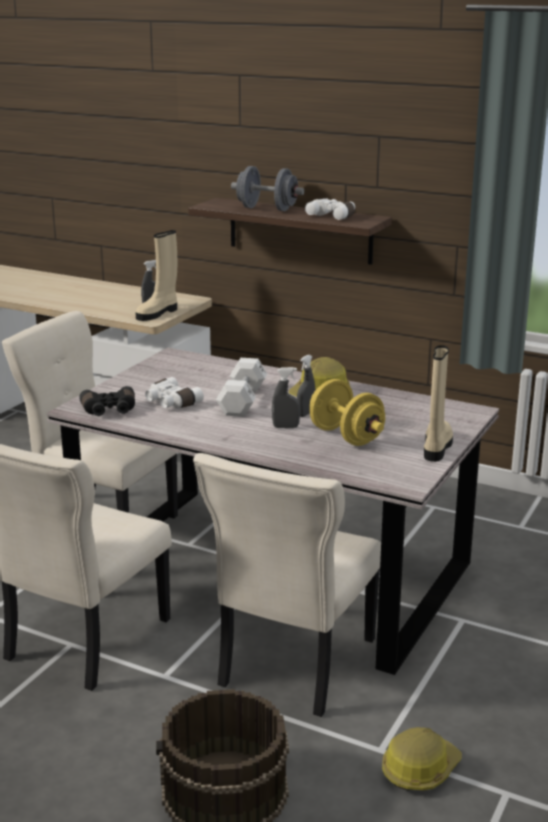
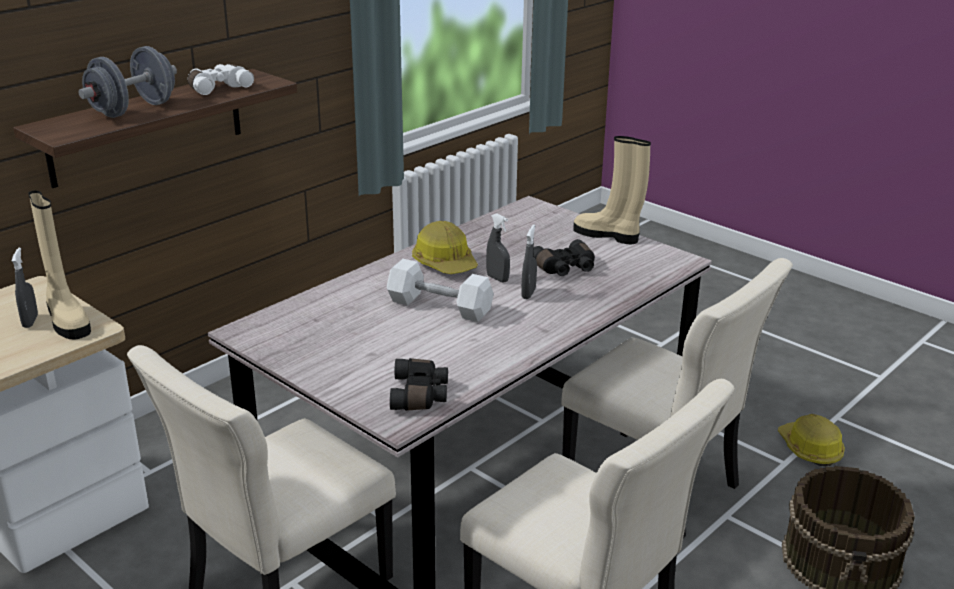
camera: 75 degrees left, 5 degrees up
(171, 402) = (418, 350): white binoculars -> none
(346, 436) = (565, 268): yellow dumbbell -> black binoculars

